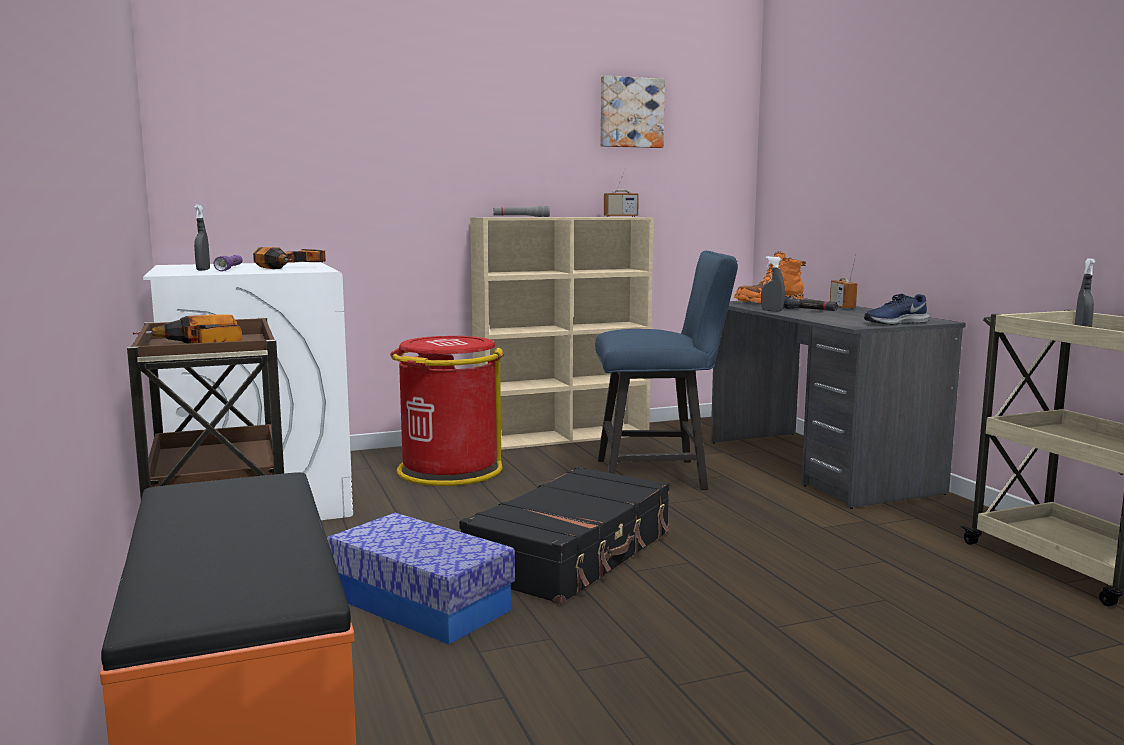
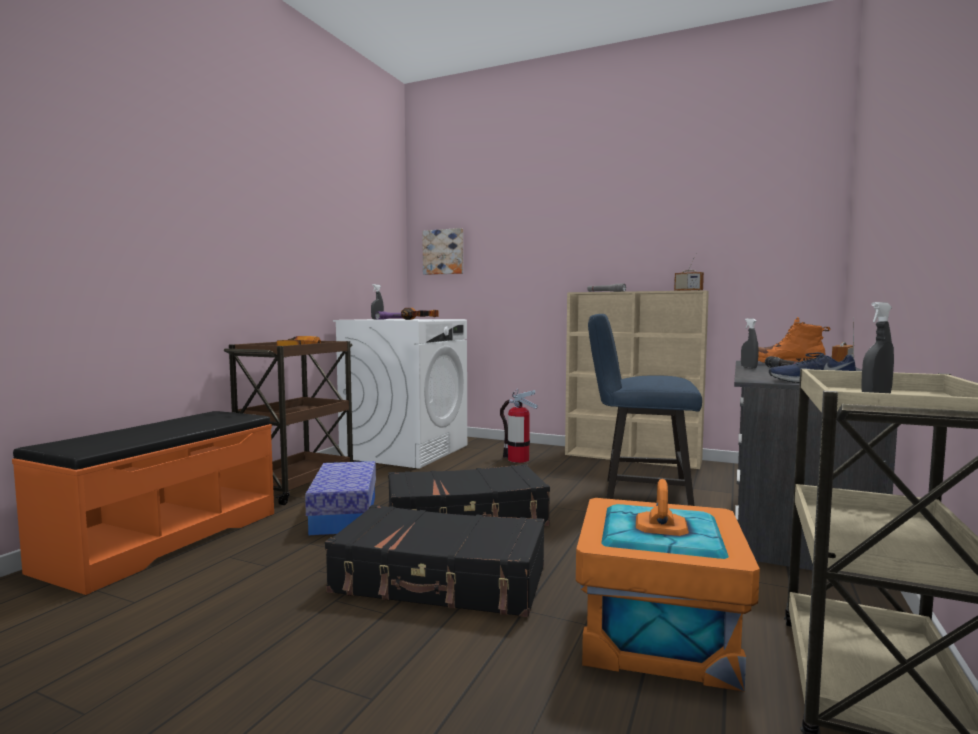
camera: 45 degrees right, 5 degrees down
(449, 470) = (518, 459): red trash can -> fire extinguisher
(630, 113) = (708, 209): picture -> picture (444, 252)
(660, 475) = (638, 494): blue chair -> blue chair turned 150 degrees clockwise
(712, 620) = (440, 580): none -> black suitcase
(936, 584) = (659, 635): none -> orange storage box

